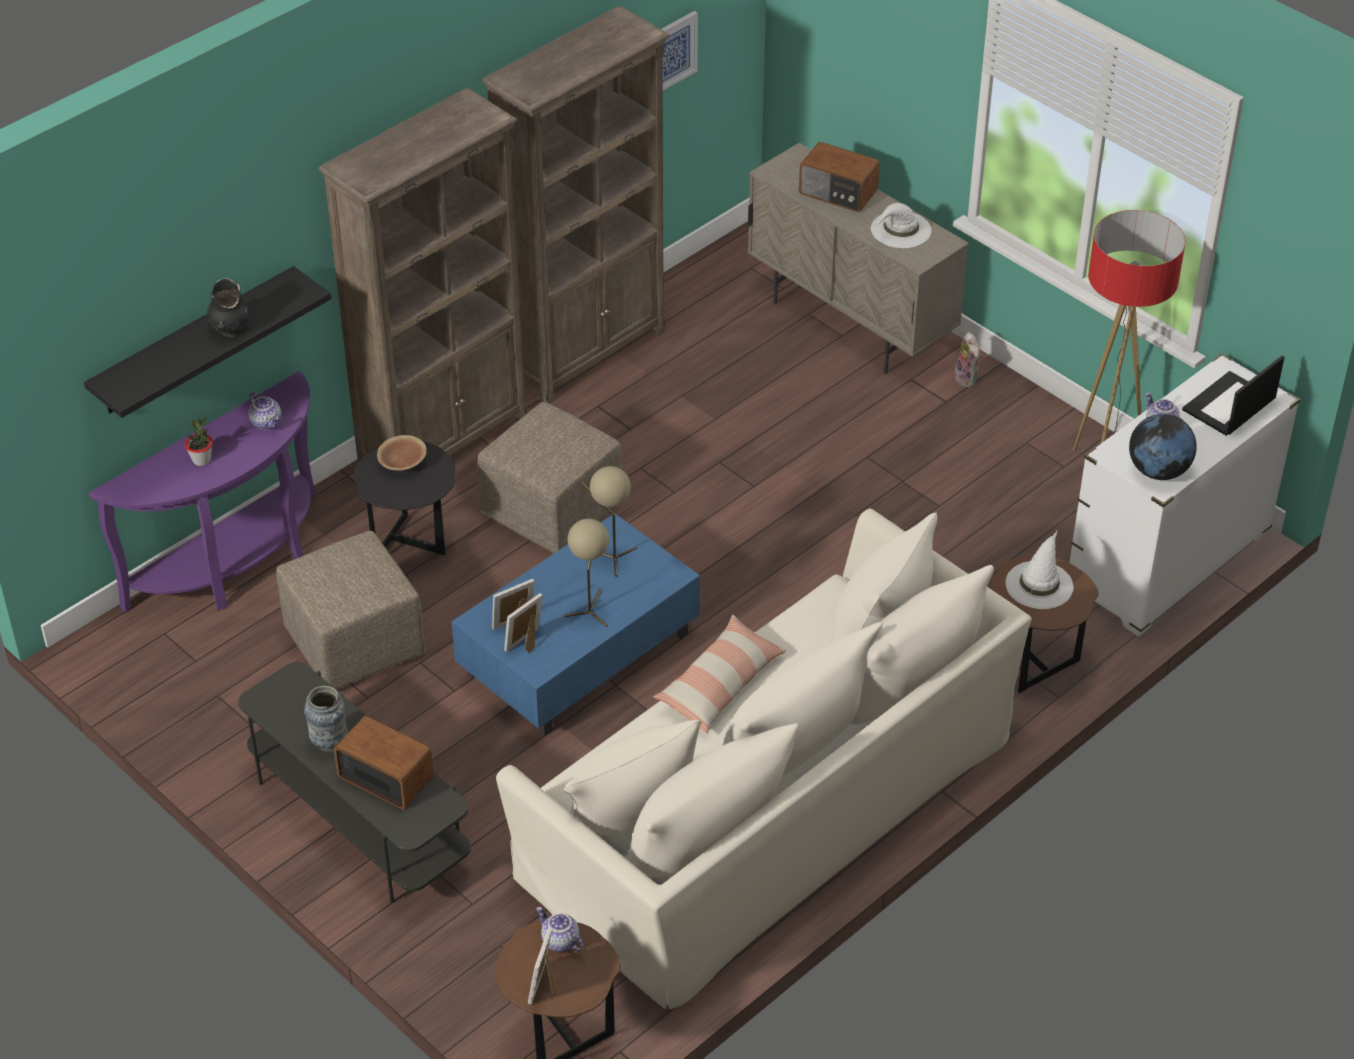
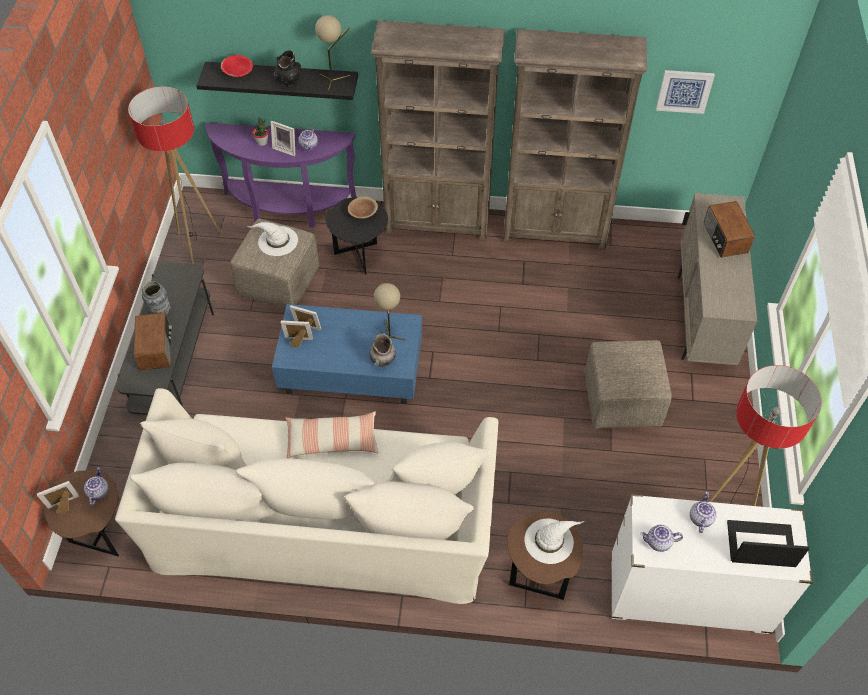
camera: 50 degrees right, 10 degrees up
(150, 363) = (238, 73): none -> red bowl
(184, 689) = (198, 245): none -> floor lamp
(243, 445) = (286, 148): none -> picture frame
(552, 509) = (436, 292): beige ottoman -> beige ottoman (623, 400)
(591, 609) = (345, 351): beige table lamp -> beige table lamp (334, 80)
(644, 585) = (383, 361): none -> grey vase
(900, 230) = (729, 284): white hat -> white hat (277, 241)
(968, 379) = (722, 398): plush toy -> none
(1158, 471) = (658, 543): globe -> teapot

